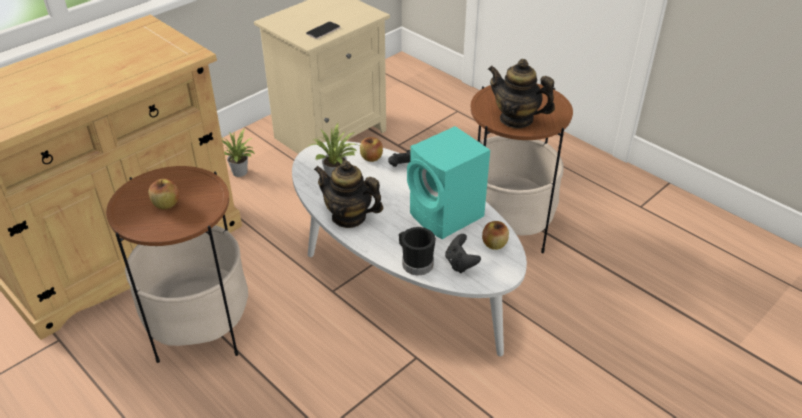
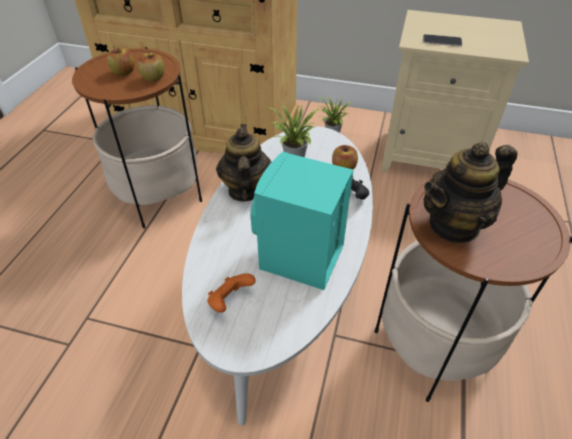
camera: 60 degrees right, 5 degrees up
(415, 262) = (209, 263): black mug -> none
(460, 264) = (230, 301): black game controller -> orange game controller
(494, 244) = (283, 319): apple -> apple (153, 78)
(516, 119) = (454, 225): teapot -> teapot turned 120 degrees counterclockwise

